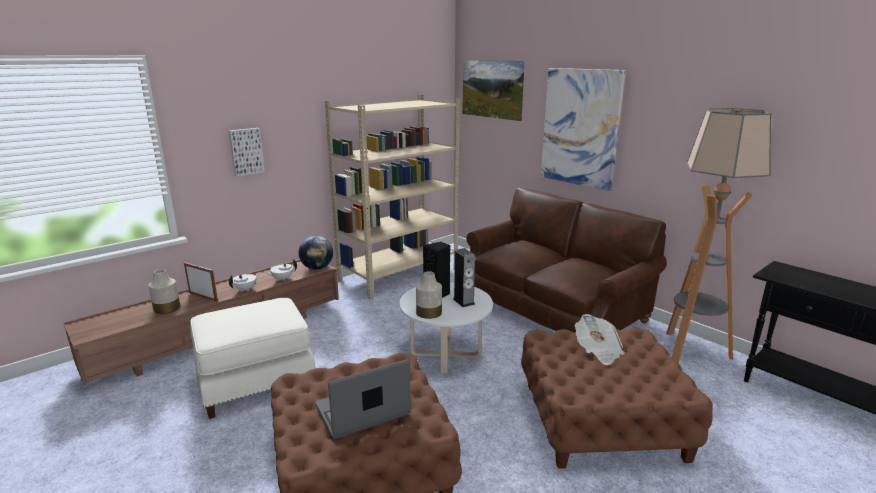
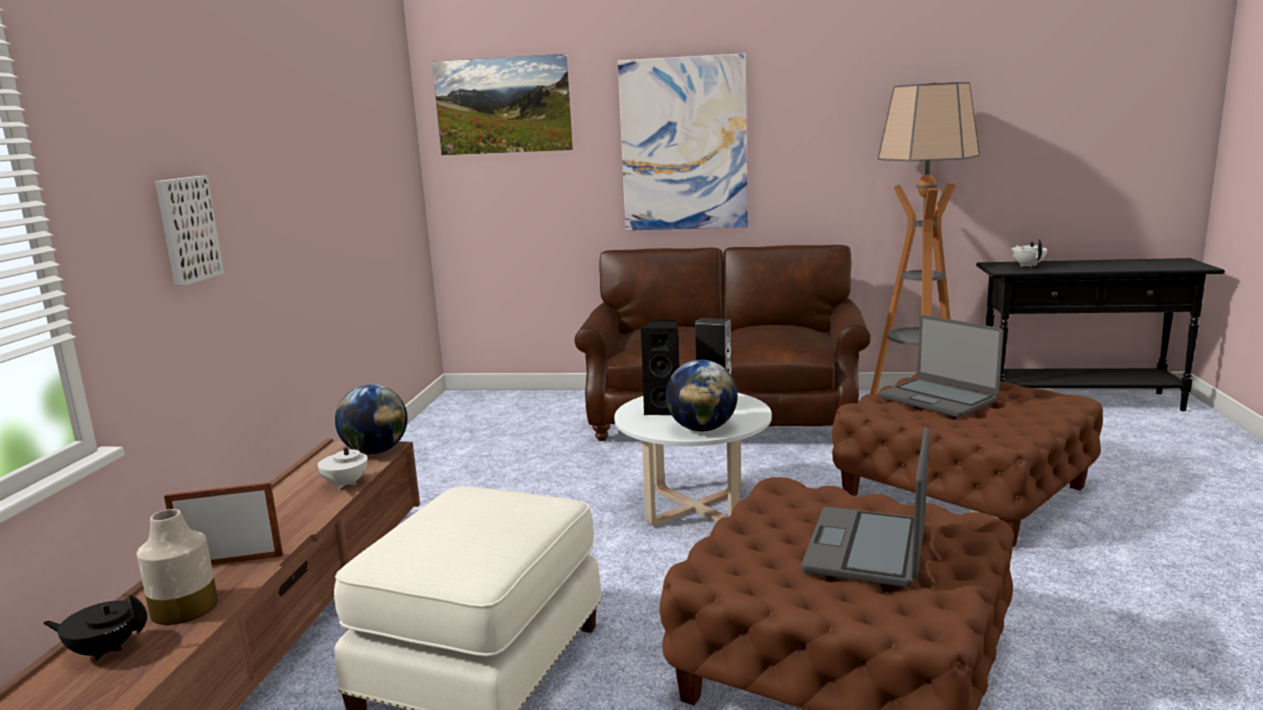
camera: 40 degrees left, 5 degrees down
(131, 313) = (104, 650): none -> black teapot
(246, 289) = (304, 520): white teapot -> white teapot (1027, 265)
(399, 274) = (436, 449): beige bookcase -> none
(429, 312) = (702, 429): beige vase -> globe
(597, 351) = (938, 399): newspaper -> laptop

